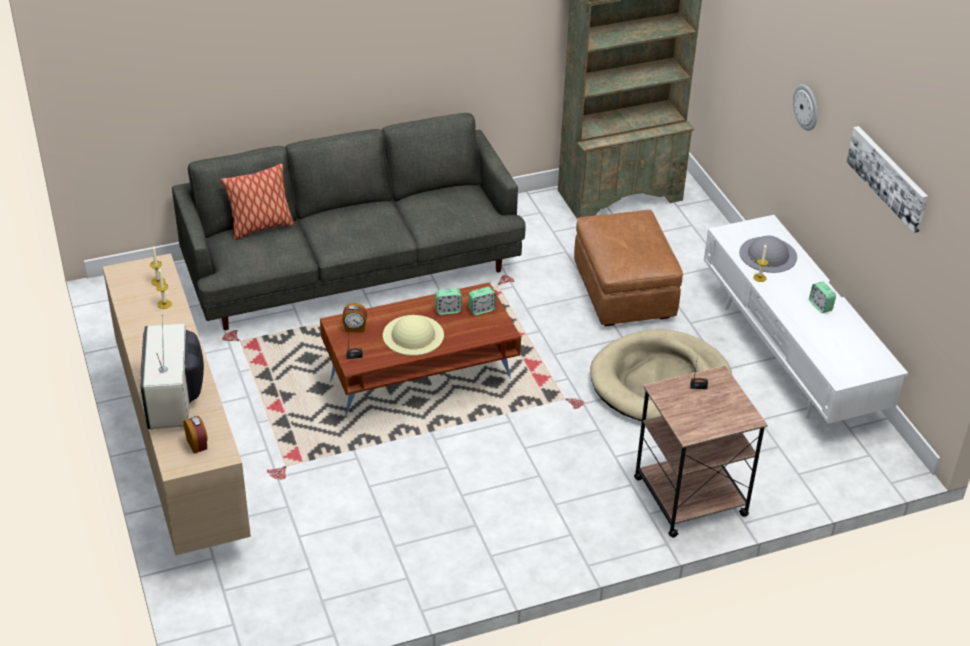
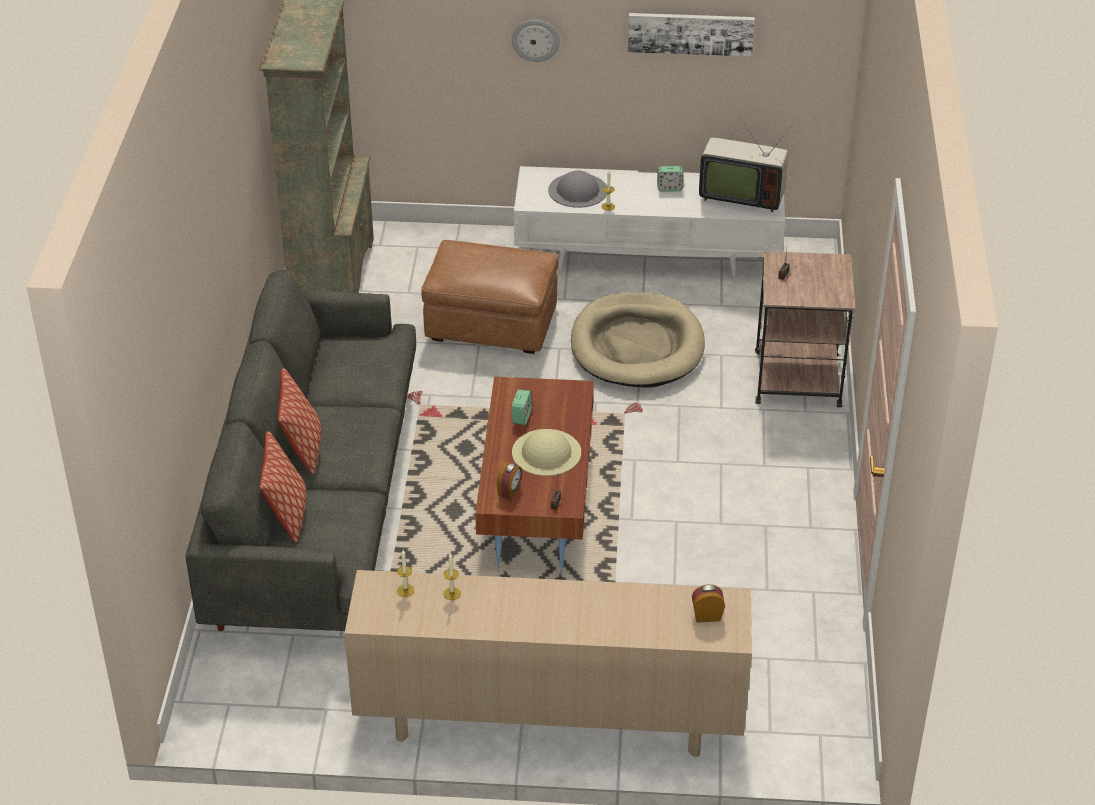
camera: 65 degrees left, 0 degrees up
(175, 398) = (624, 618): television -> television (741, 195)
(335, 212) = (302, 450): none -> pillow
(481, 310) = (535, 394): alarm clock -> none

